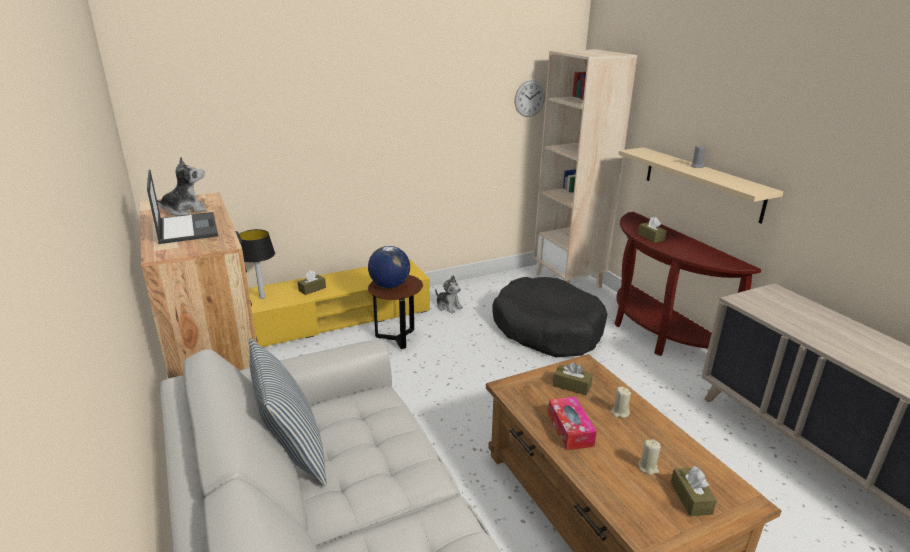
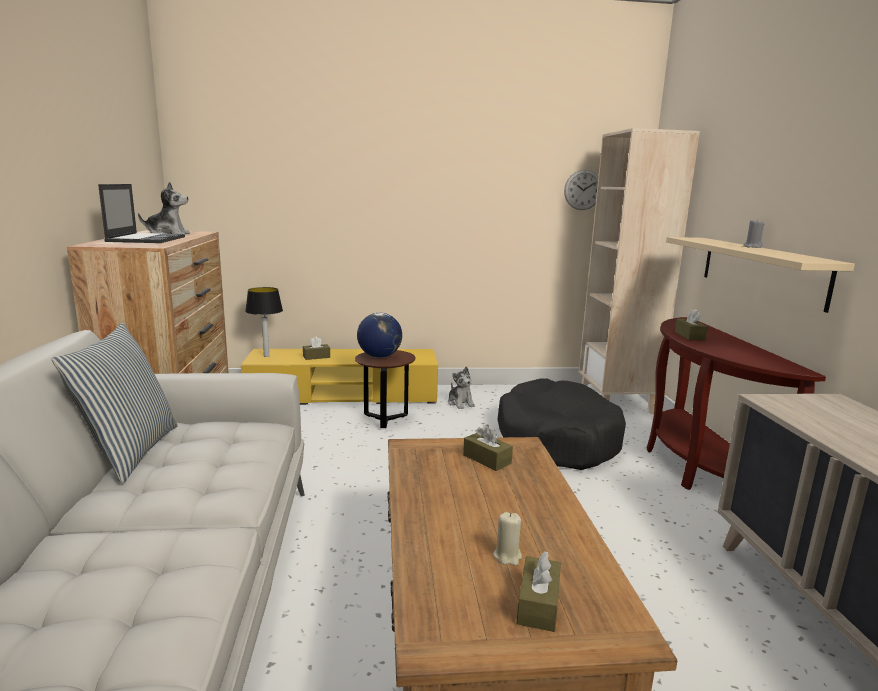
camera: 20 degrees right, 10 degrees down
(570, 429) = (442, 497): tissue box -> none
(619, 412) = (523, 495): beige candle -> none

